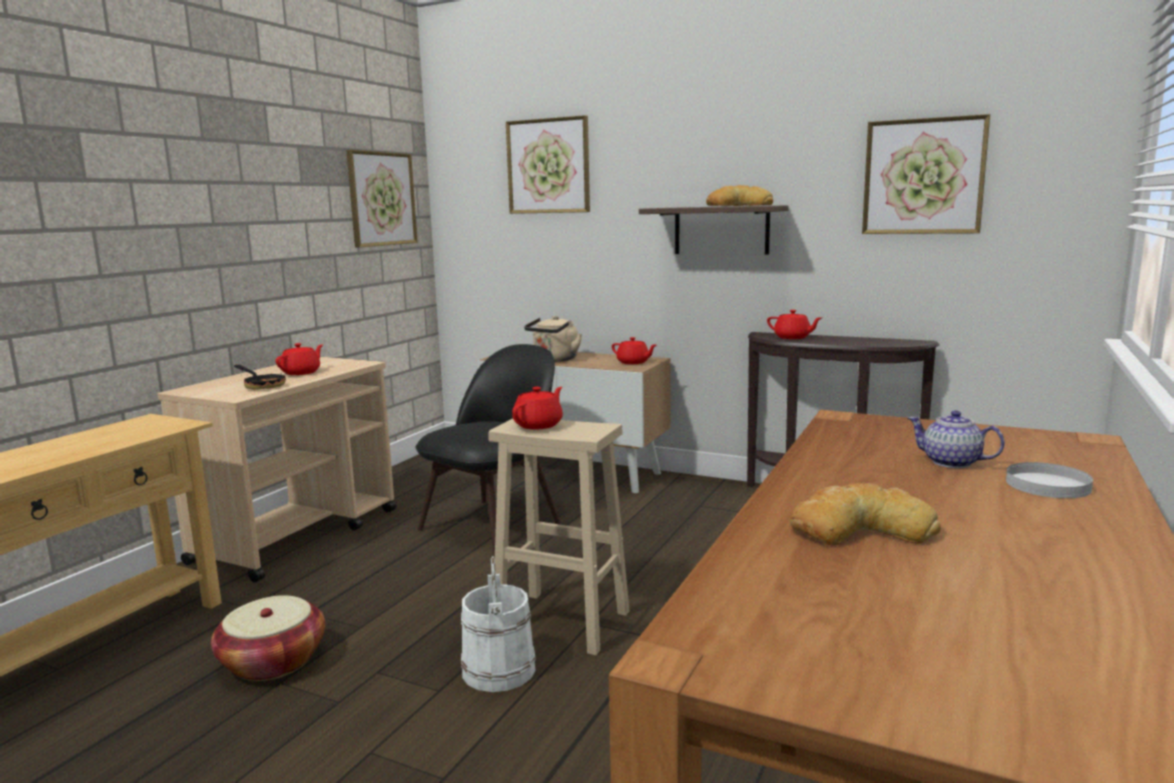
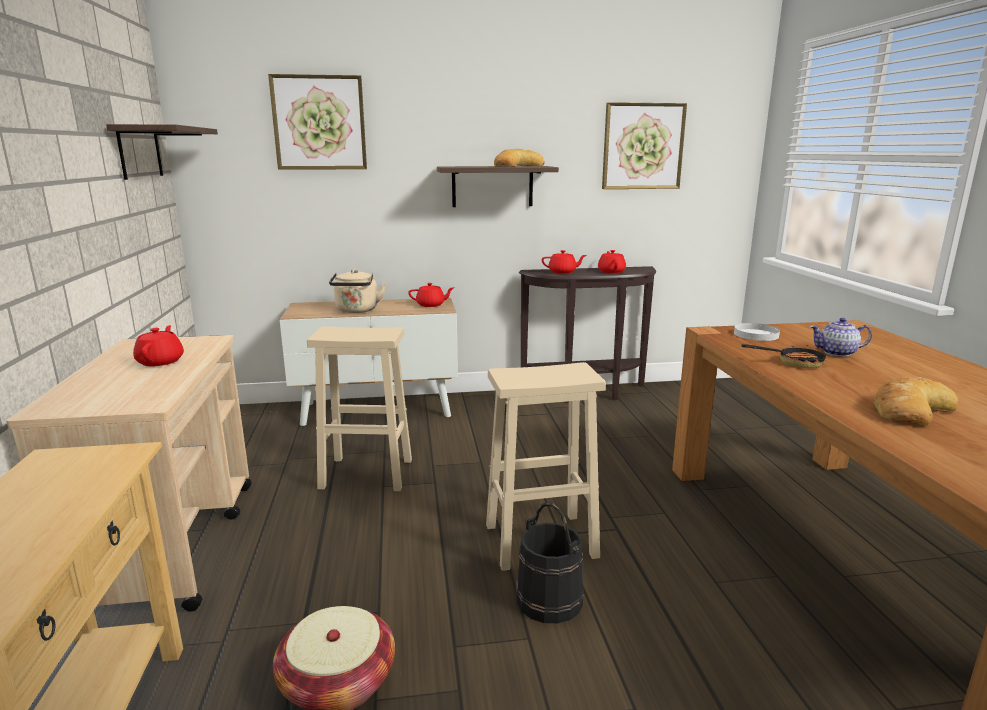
camera: 35 degrees left, 5 degrees up
(262, 386) = (149, 385): frying pan -> frying pan (793, 362)
(381, 199) = (140, 152): picture -> shelf
(494, 524) = (368, 474): black chair -> beige stool
(498, 670) = (548, 599): white bucket -> black bucket
(539, 425) = (528, 375): red teapot -> red teapot (611, 271)
(1048, 485) = (906, 358): white plate -> white plate (756, 334)

